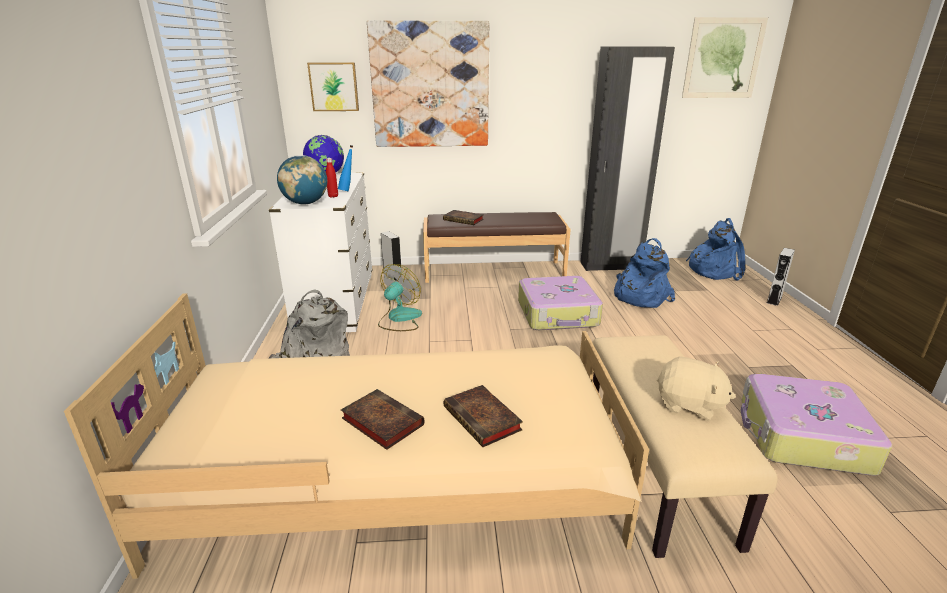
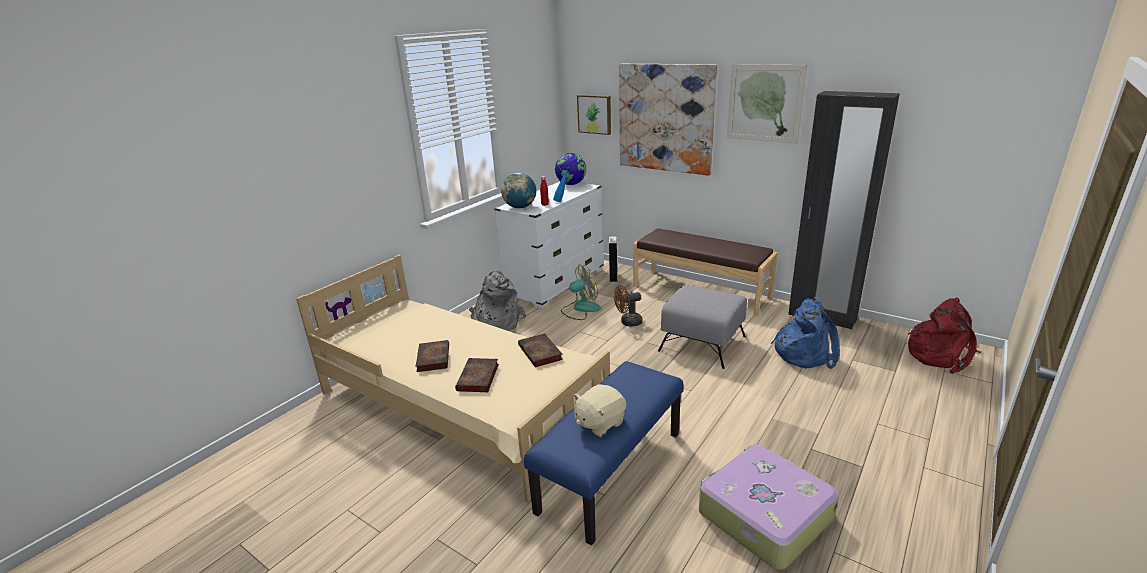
camera: 40 degrees right, 0 degrees up
(464, 220) = (675, 239): book -> book (541, 353)
(467, 317) = (628, 322): none -> brown fan
(558, 314) = (702, 344): suitcase -> grey ottoman
(652, 465) = (610, 471): beige bench -> blue bench
(689, 405) = (599, 423): beige plush toy -> beige plush toy turned 75 degrees clockwise
(714, 270) = (941, 355): blue backpack -> red backpack
(723, 58) = (986, 109): picture -> picture (764, 103)
(774, 300) = (964, 407): grey speaker -> none

